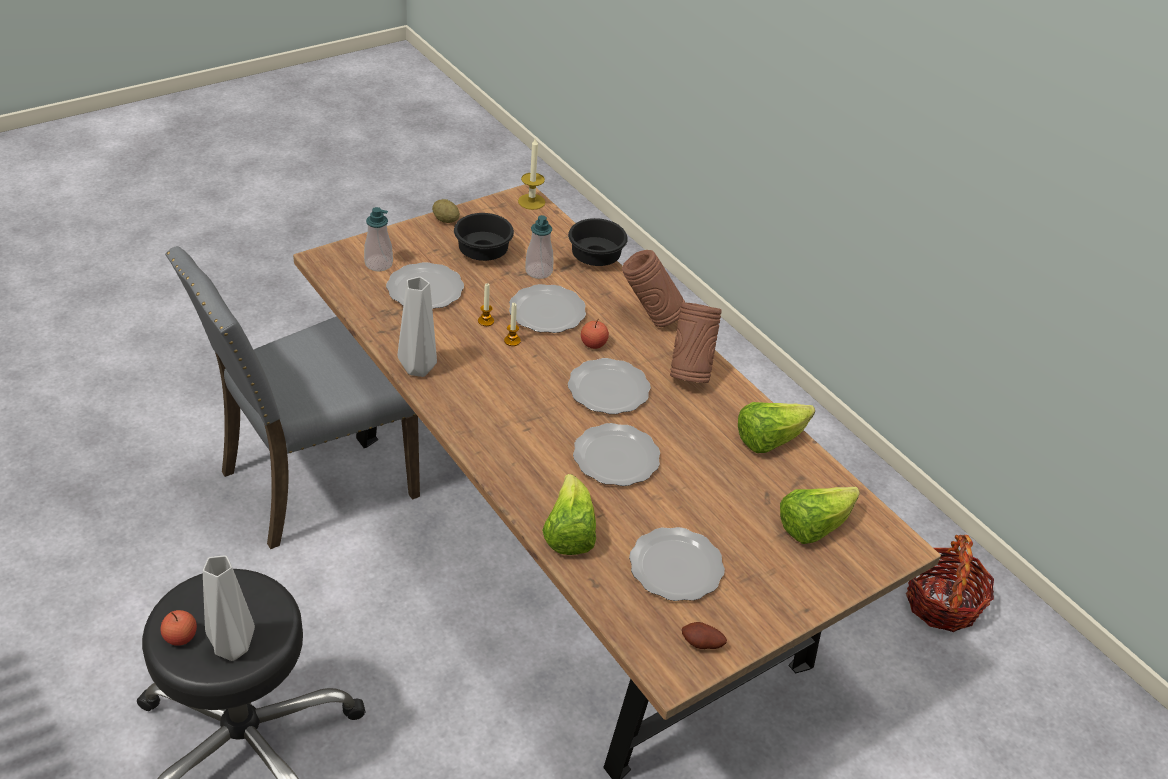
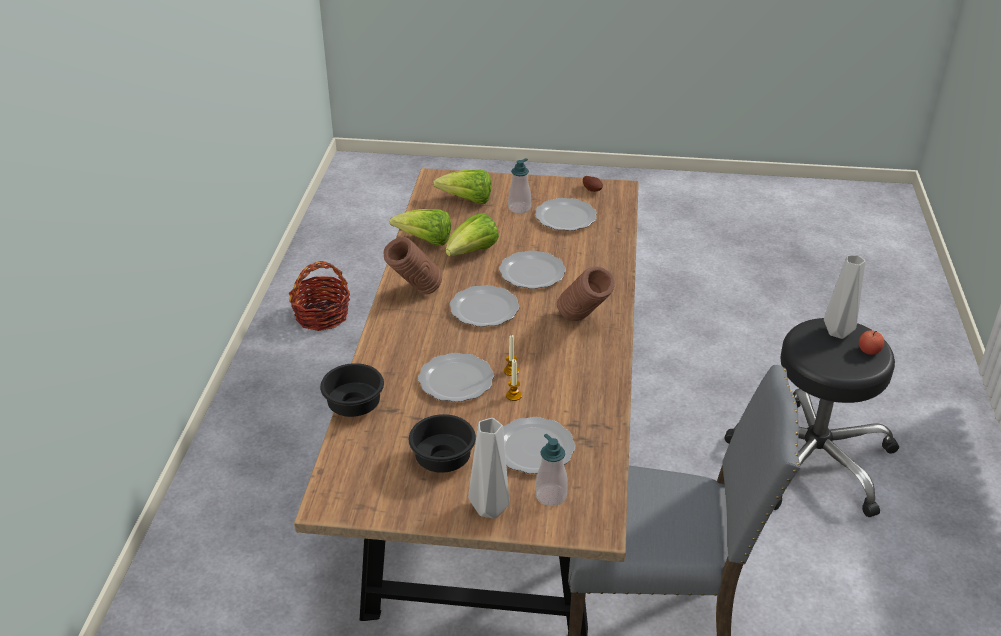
camera: 135 degrees left, 5 degrees down
(420, 368) = (604, 383): grey vase -> grey vase (488, 509)
(445, 220) = (436, 515): potato -> none
(531, 201) = (327, 495): candle -> none
(538, 271) = (417, 417): soap dispenser -> soap dispenser (519, 208)
(569, 533) = (607, 252): lettuce -> lettuce (472, 253)
(593, 344) = (454, 341): apple -> none
(650, 318) = (386, 339): brown vase -> brown vase (583, 322)

